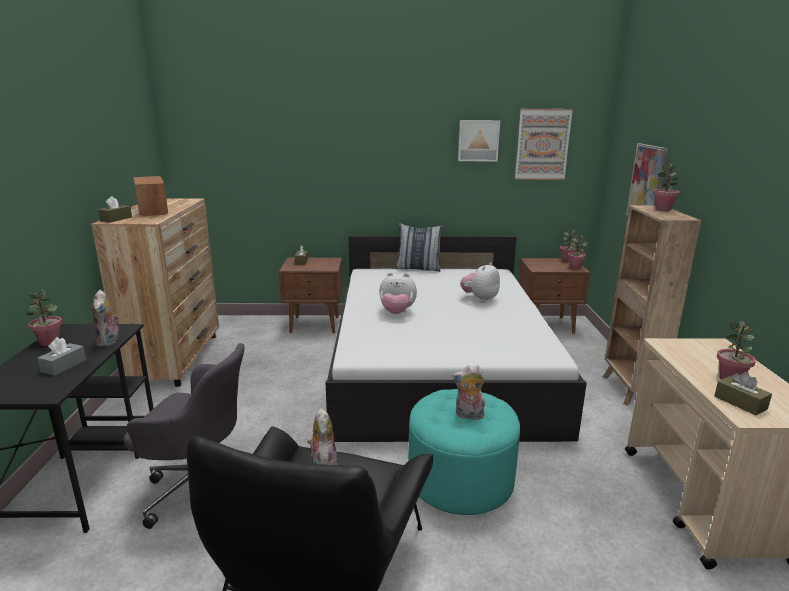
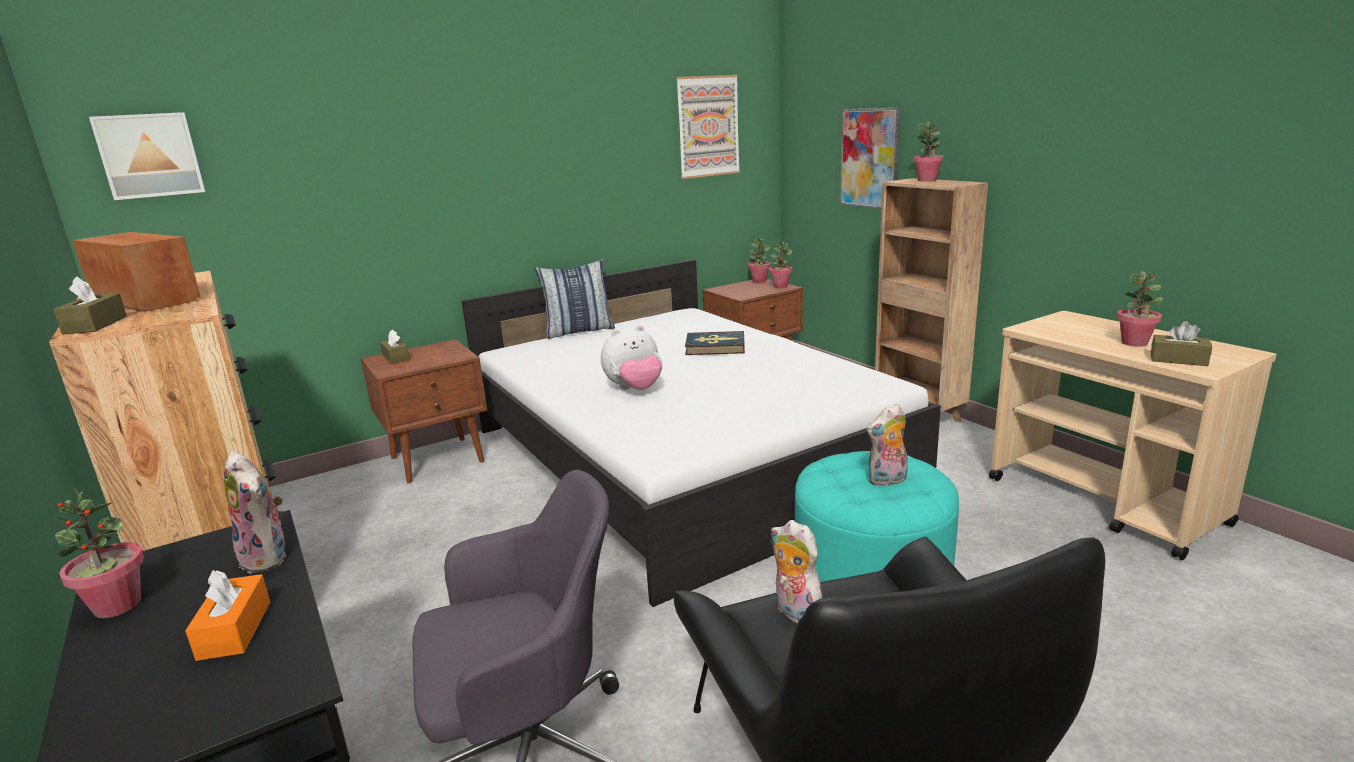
camera: 30 degrees left, 0 degrees up
(64, 366) = (235, 630): grey tissue box -> orange tissue box
(478, 140) = (629, 127): picture -> picture (149, 155)
(480, 299) = (715, 346): plush toy -> book

